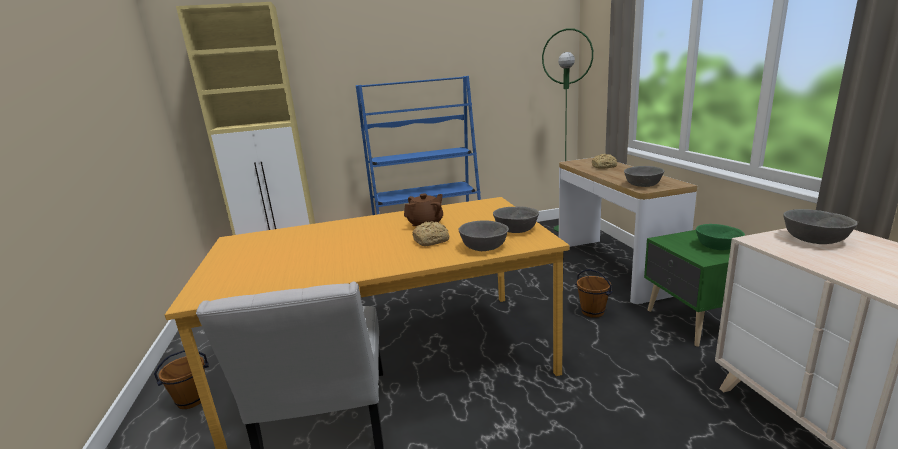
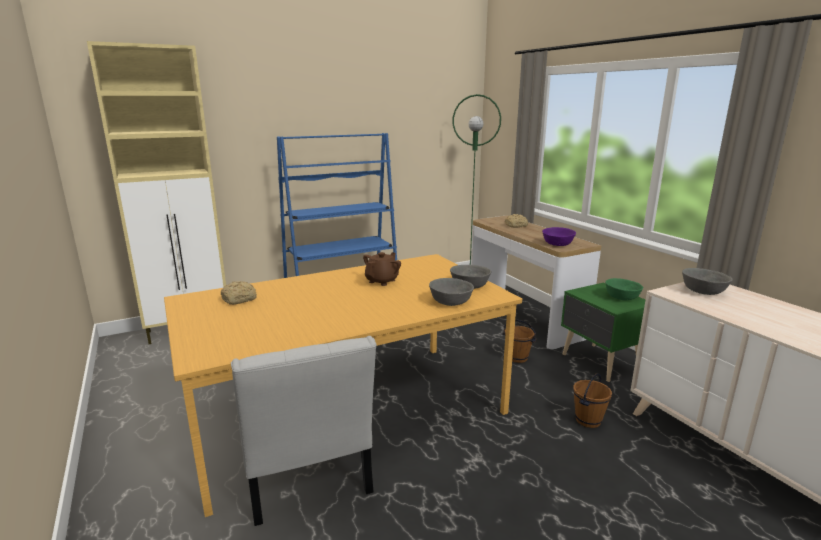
camera: 15 degrees left, 0 degrees up
(192, 400) = (146, 469): brown bucket -> brown bucket (587, 420)
(432, 241) = (399, 297): bread -> bread (240, 299)
(643, 185) = (557, 244): grey bowl -> purple bowl

